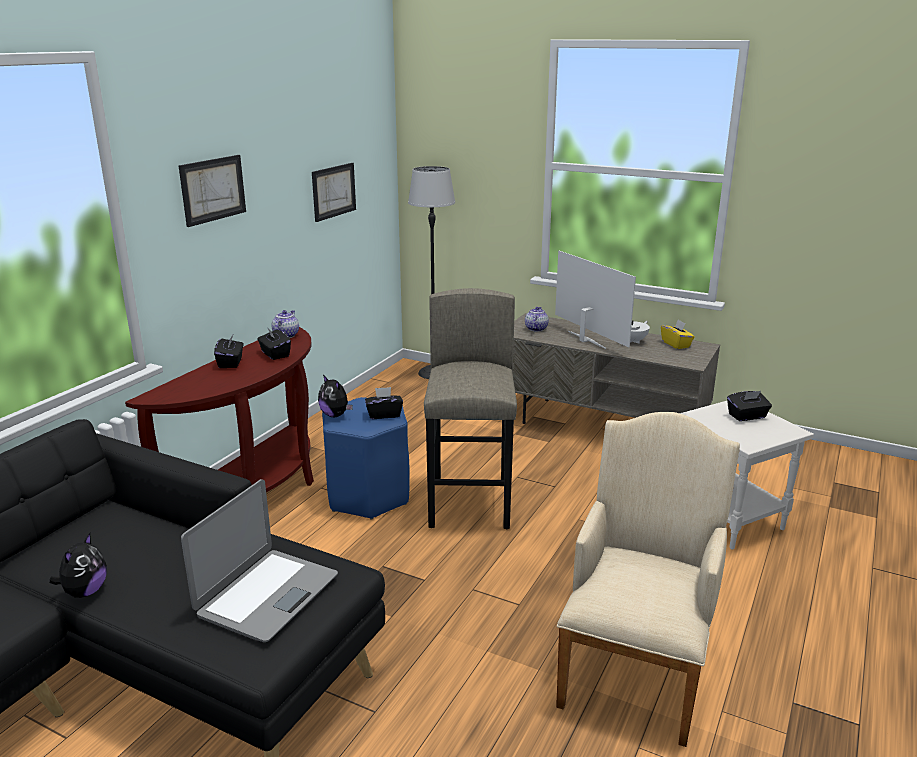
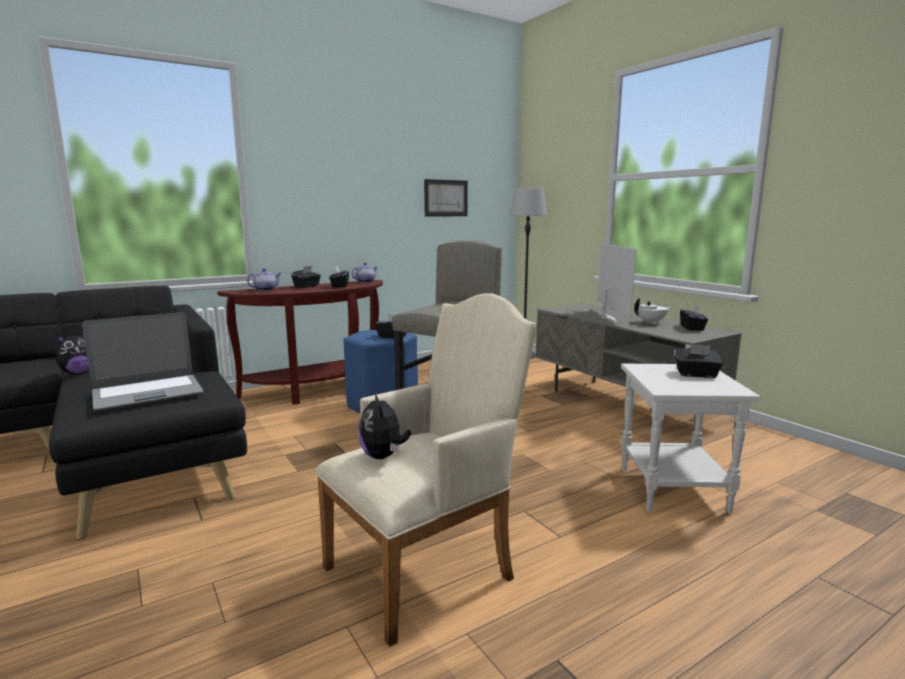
camera: 30 degrees right, 10 degrees down
(213, 189) = (327, 172): picture -> none
(335, 415) = (361, 332): plush toy -> plush toy (383, 456)
(536, 328) = (575, 309): teapot -> teapot (265, 290)
(676, 344) = (692, 328): yellow tissue box -> black tissue box

